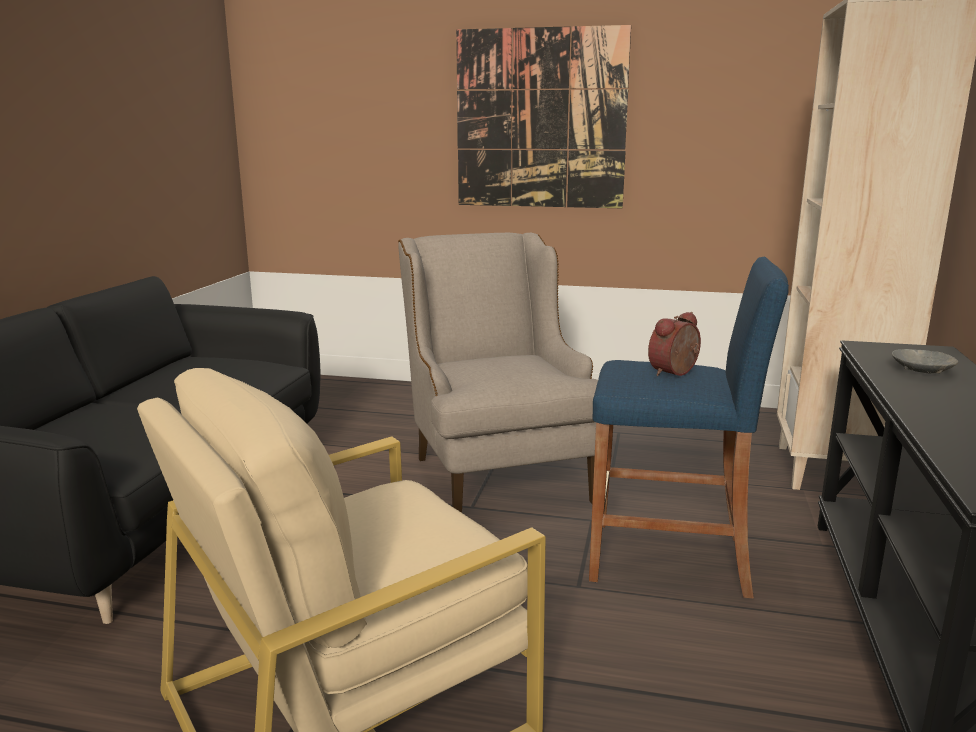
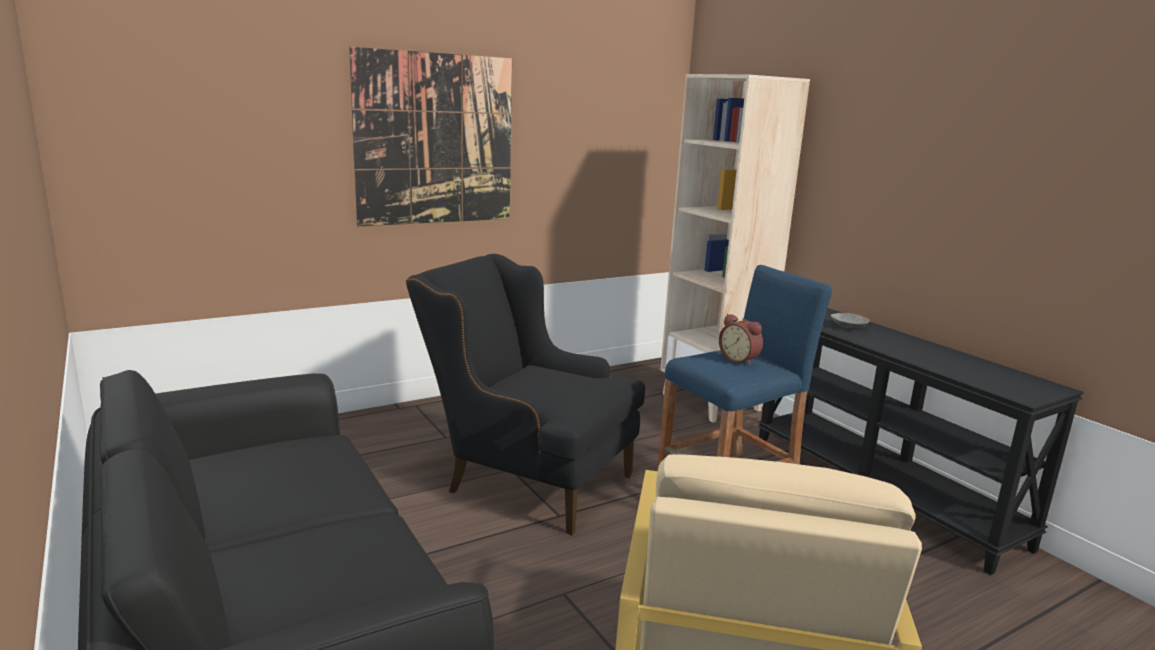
camera: 45 degrees left, 0 degrees up
(496, 470) = (526, 478): beige armchair -> black armchair
(675, 373) = (739, 360): alarm clock -> alarm clock turned 45 degrees counterclockwise

